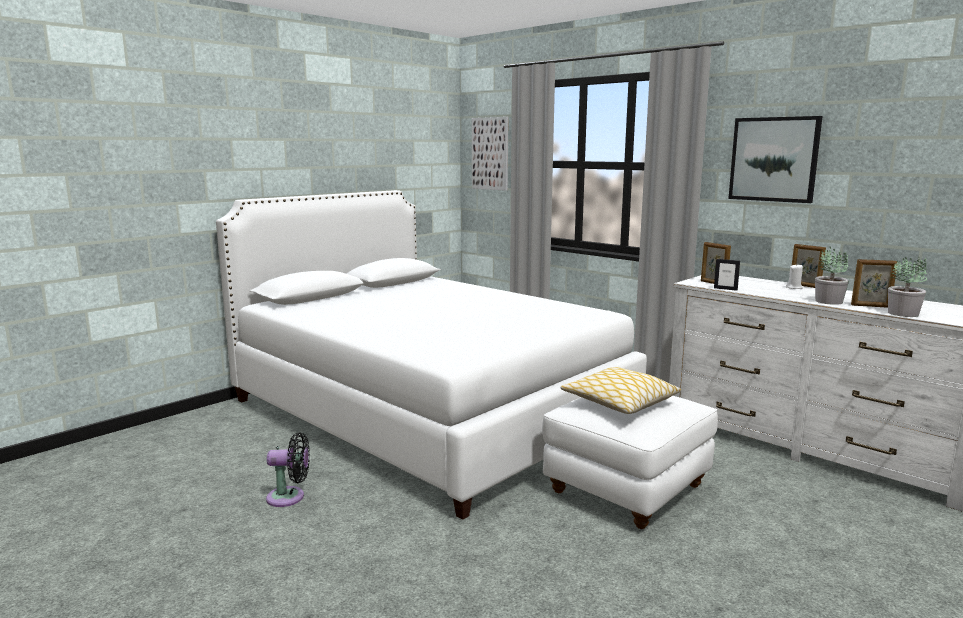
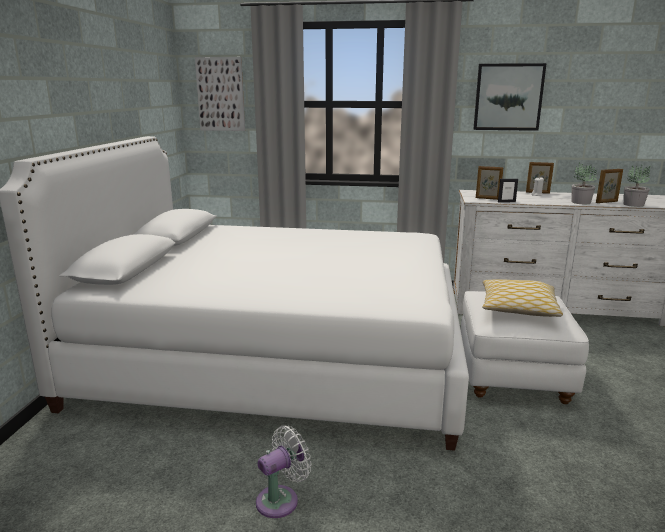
camera: 35 degrees left, 5 degrees up
(289, 497) = (281, 499): black fan -> white fan

